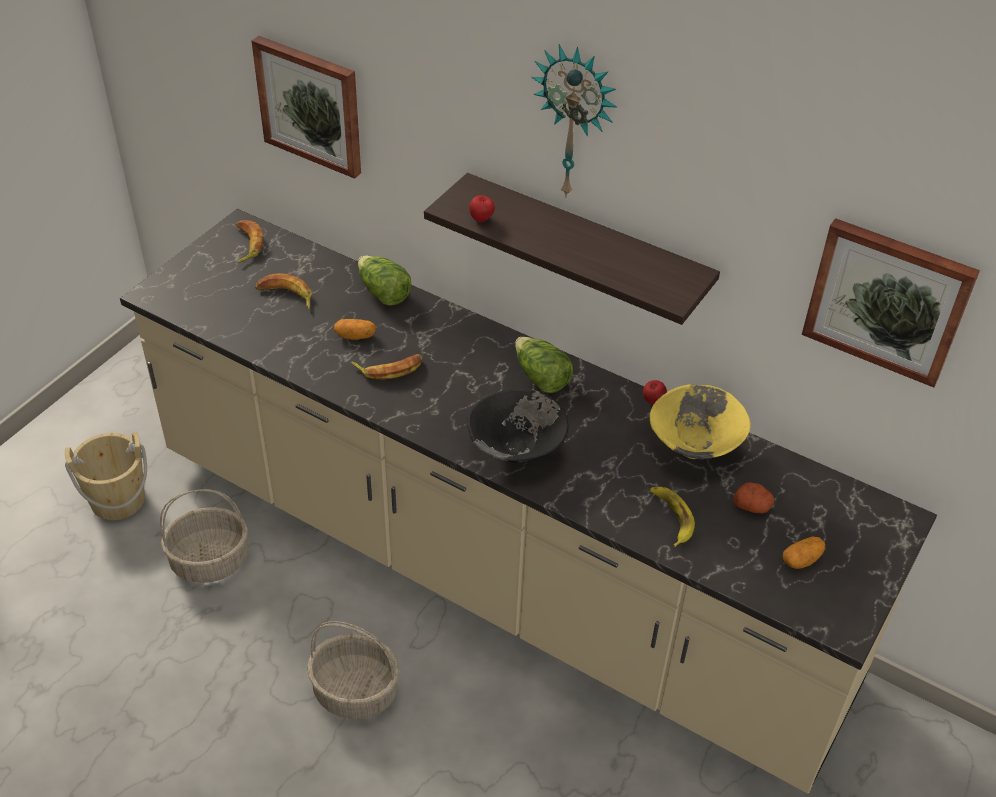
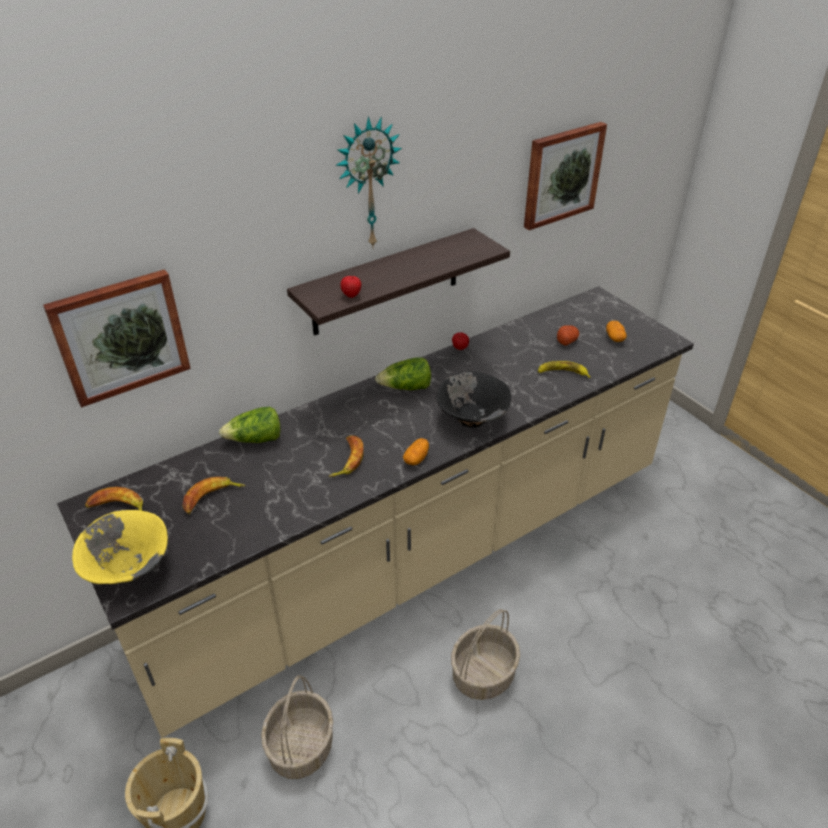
camera: 65 degrees left, 5 degrees down
(355, 336) = (295, 468): potato -> potato (416, 458)
(693, 448) = (508, 346): yellow bowl -> yellow bowl (129, 570)

